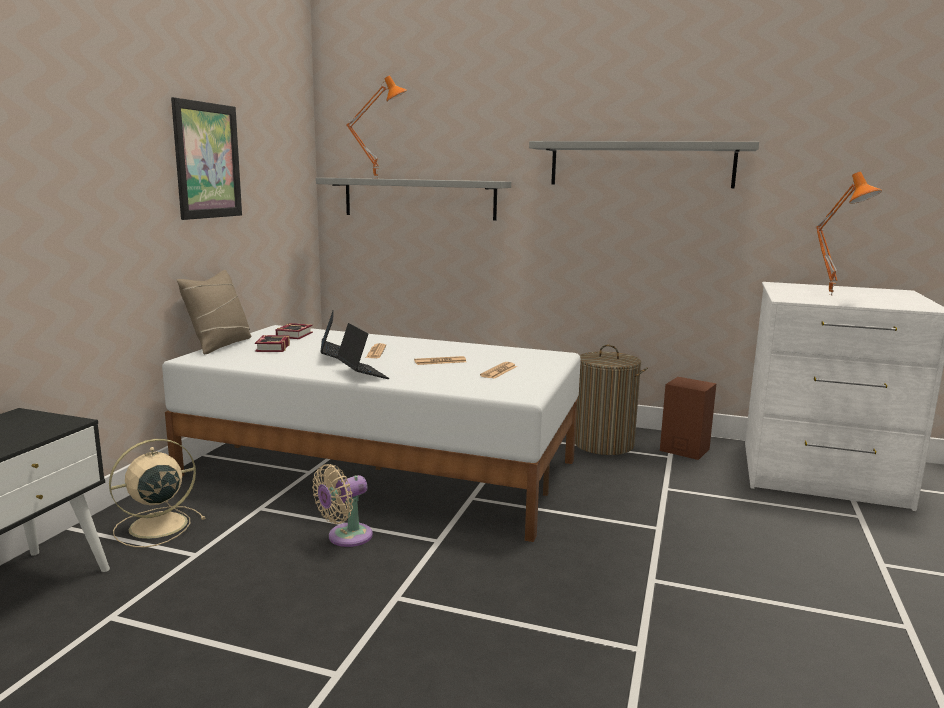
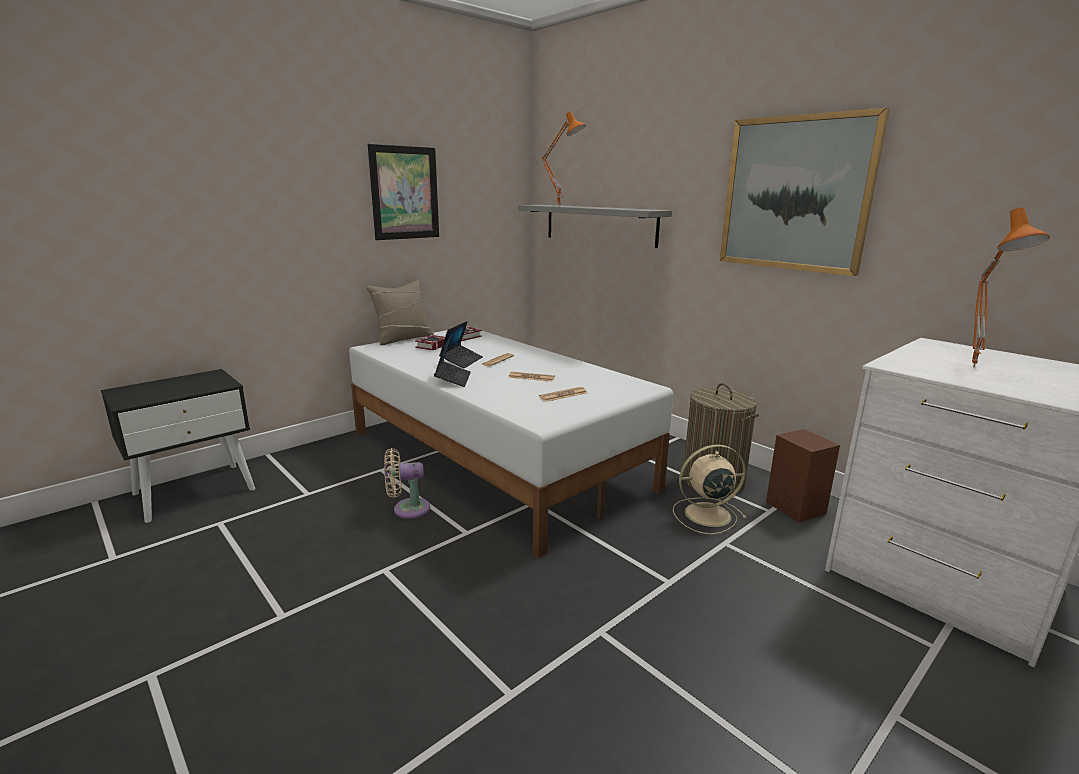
camera: 30 degrees right, 5 degrees up
(155, 526) = (309, 466): beige fan -> beige fan (705, 515)
(641, 165) = (795, 194): grey shelf -> picture

